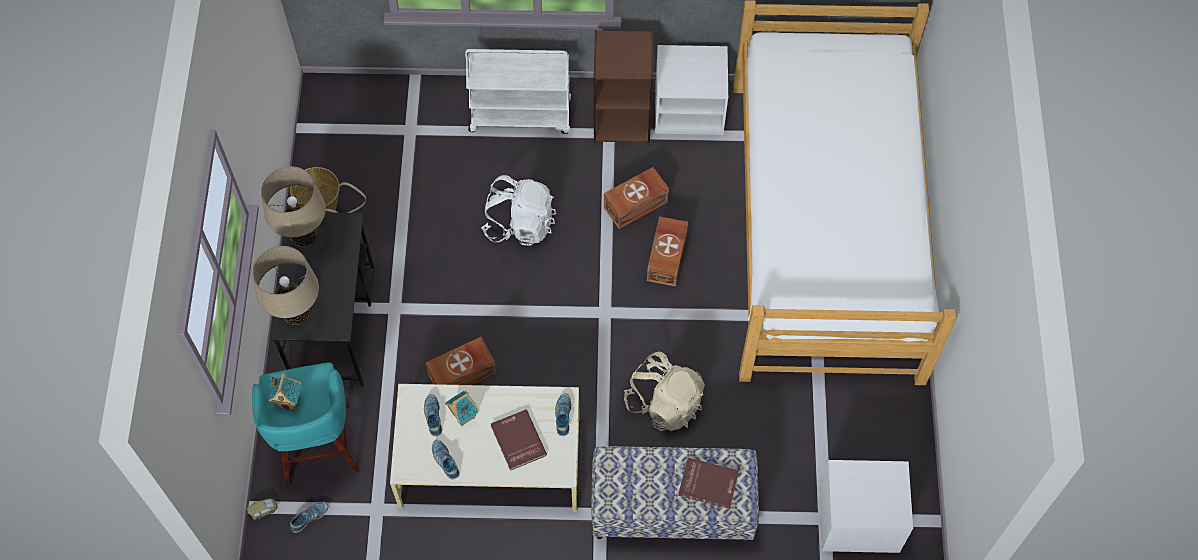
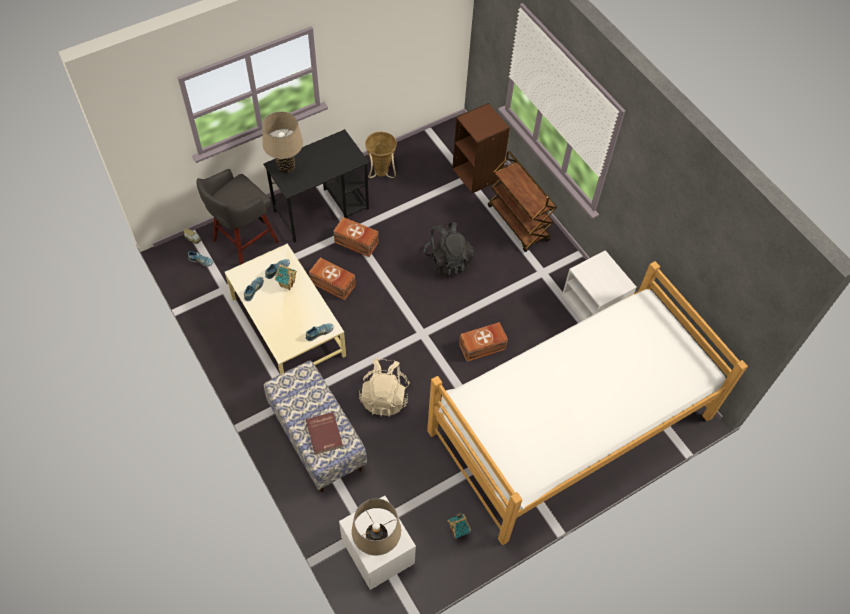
camera: 55 degrees right, 5 degrees down
(290, 401) = (233, 192): toy house -> toy house (458, 531)
(304, 236) = (335, 144): beige table lamp -> beige table lamp (377, 544)
(318, 448) = (244, 242): turquoise stool -> grey stool
(517, 441) = (288, 318): red book -> none
(520, 224) = (448, 260): white backpack -> black backpack
(521, 115) = (518, 223): white cart -> brown cart
(622, 118) = (558, 274): brown bookcase -> brown bookcase (477, 173)
(637, 205) = (505, 312): brown storage box -> brown storage box (356, 243)

